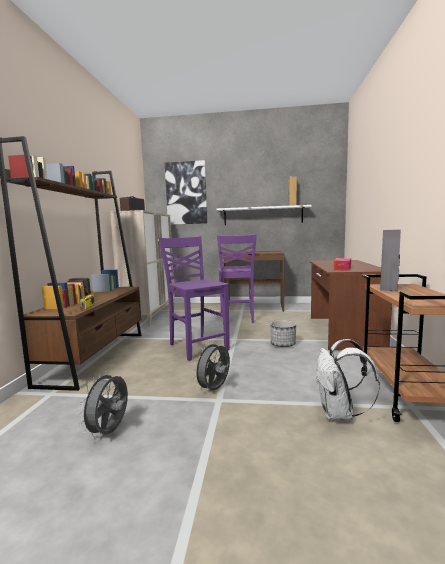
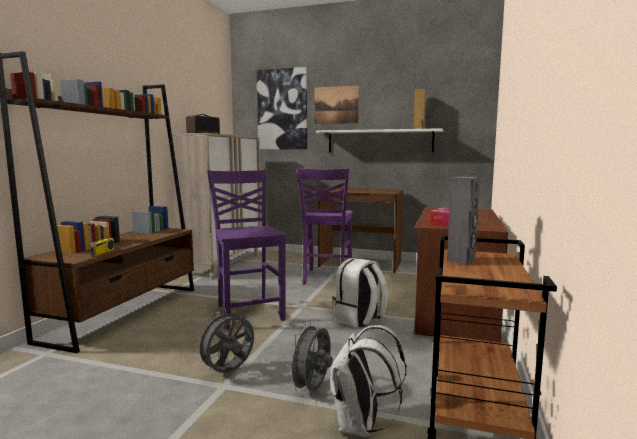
camera: 10 degrees right, 0 degrees up
(110, 432) = (74, 409): grey fan -> grey fan (312, 389)
(229, 189) = (336, 105): none -> picture
(283, 344) = (359, 320): planter -> white backpack

